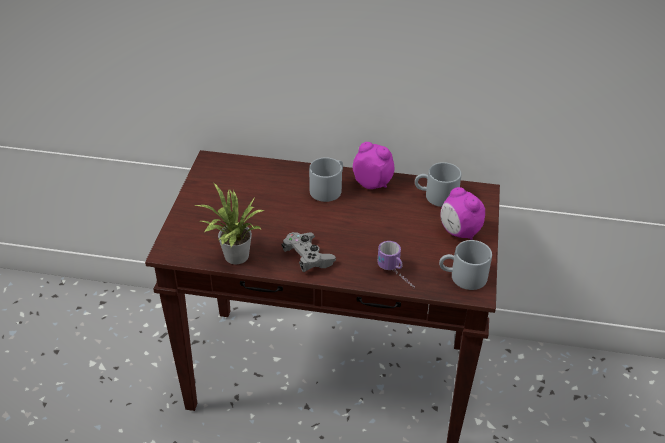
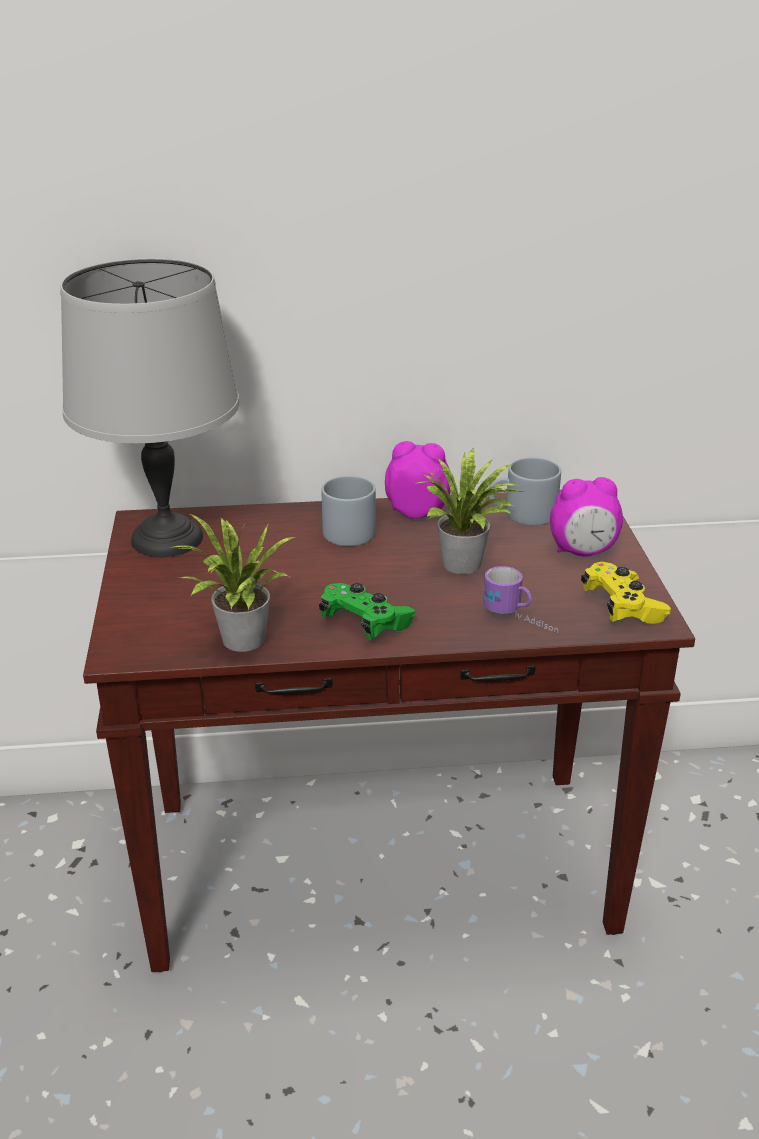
camera: 15 degrees left, 10 degrees down
(221, 177) = (168, 539): none -> grey table lamp
(308, 258) = (365, 622): grey game controller -> green game controller
(383, 229) = (465, 566): none -> potted plant
(459, 232) = (583, 552): alarm clock -> alarm clock turned 45 degrees counterclockwise
(462, 277) = (622, 607): grey mug -> yellow game controller

